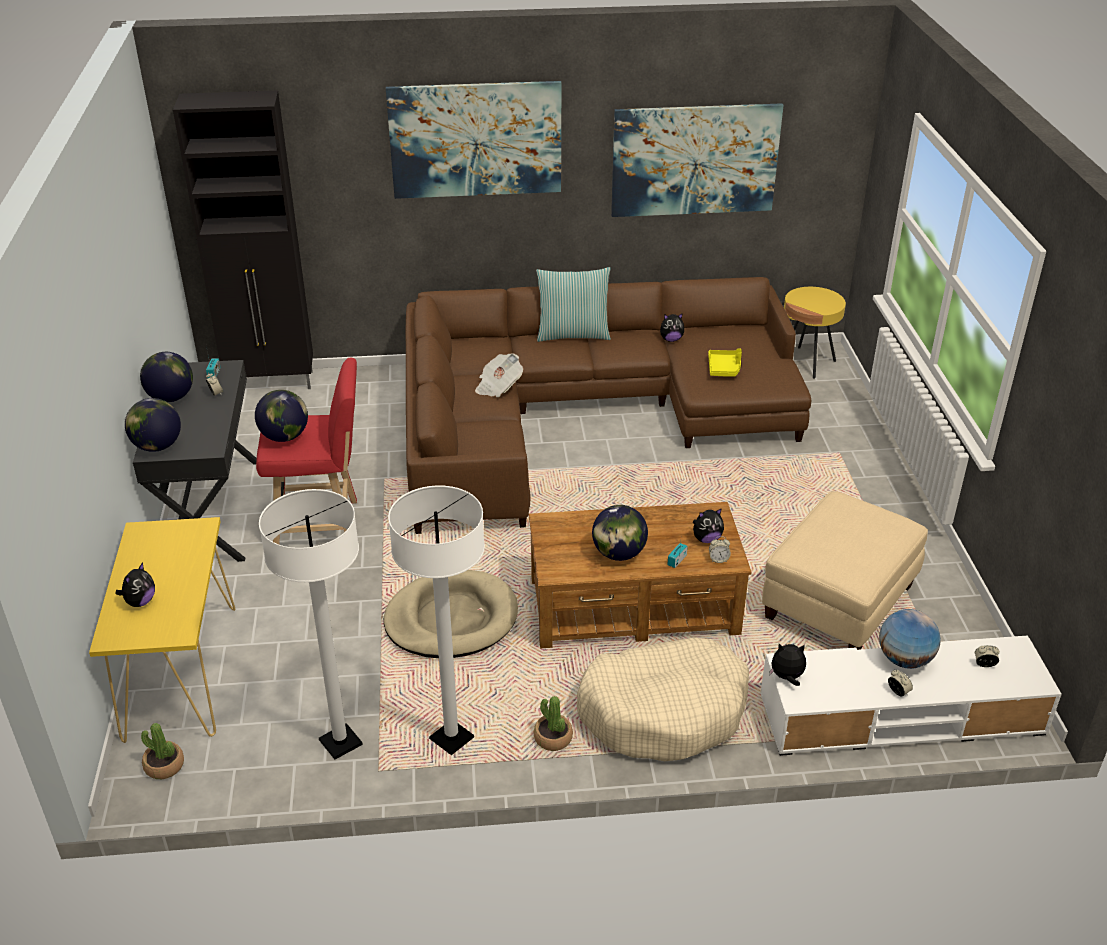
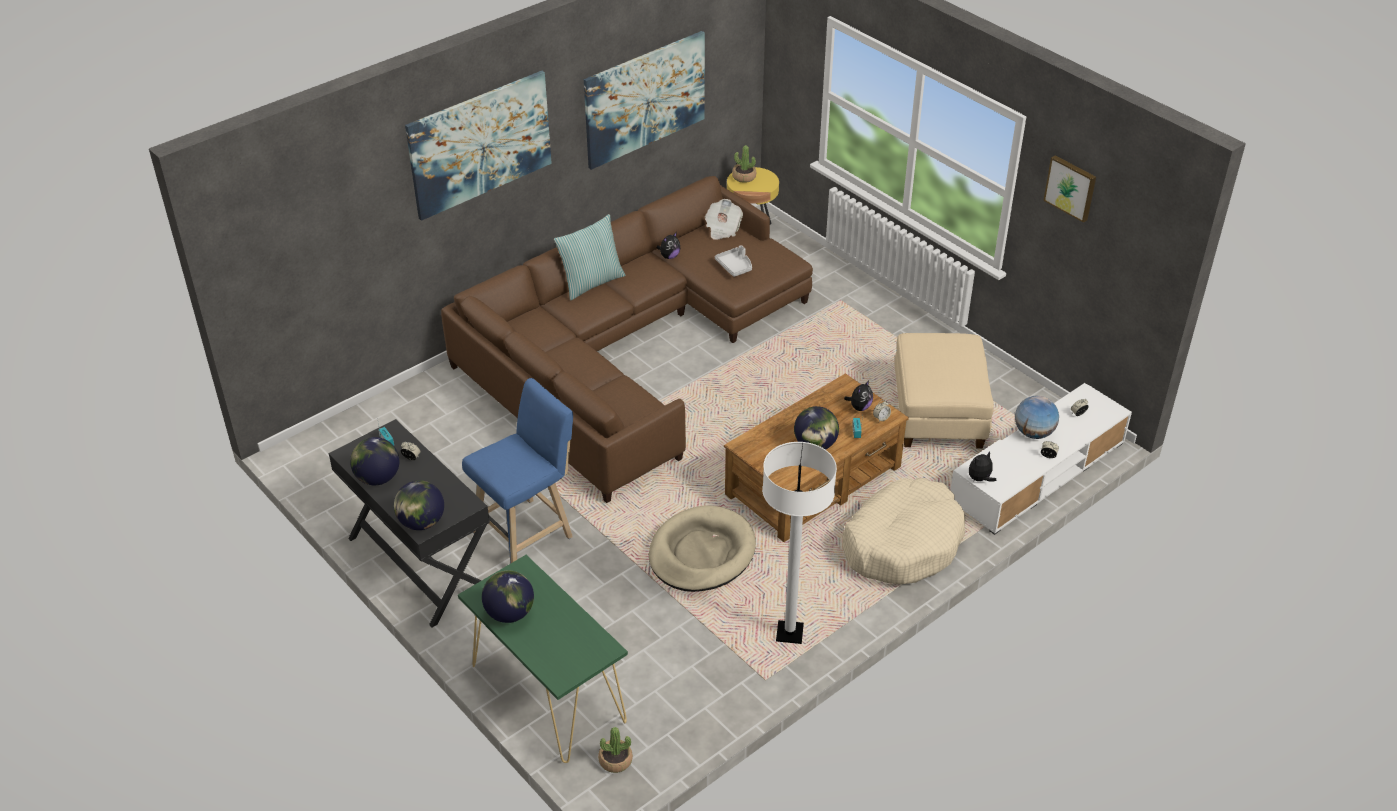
camera: 35 degrees left, 5 degrees up
(140, 602) = (548, 644): plush toy -> none
(181, 671) = (547, 692): yellow console table -> green console table
(272, 382) = (338, 431): black cabinet -> none
(285, 436) = (505, 468): globe -> globe (510, 613)
(322, 526) = (527, 532): red stool -> blue stool
(340, 743) = (719, 676): white floor lamp -> none
(498, 387) = (583, 353): newspaper -> newspaper (722, 229)
(553, 738) = (852, 597): potted plant -> potted plant (744, 177)
(724, 368) = (735, 266): yellow tray -> grey tray
(1066, 357) = (1071, 187): none -> picture

